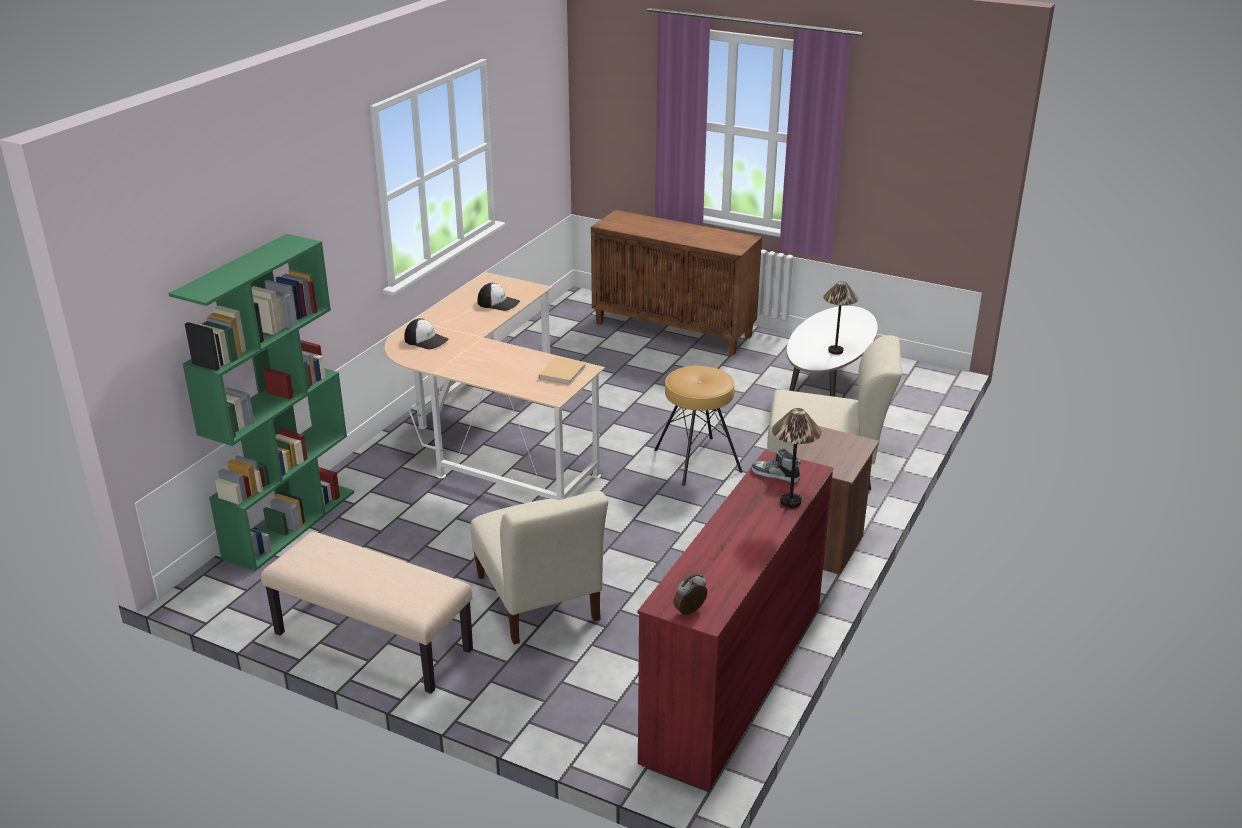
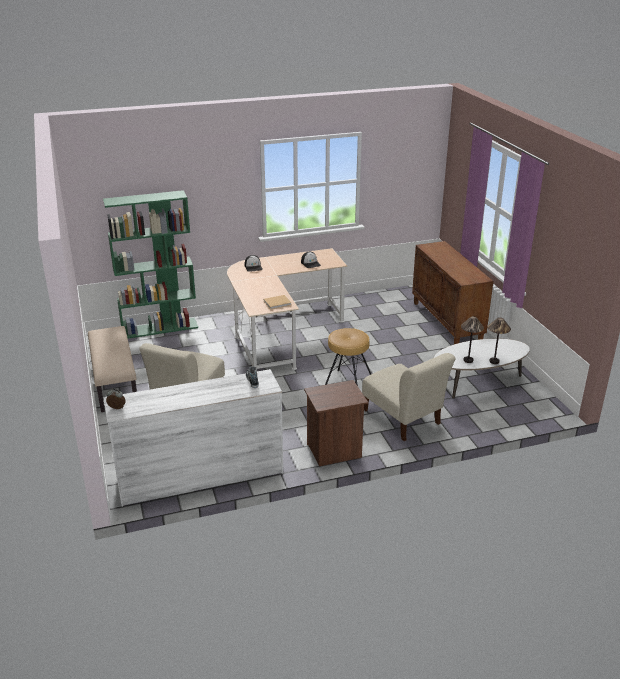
camera: 45 degrees right, 0 degrees up
(733, 681) = (200, 476): red dresser -> white dresser
(791, 502) = (234, 394): table lamp -> table lamp (494, 361)

